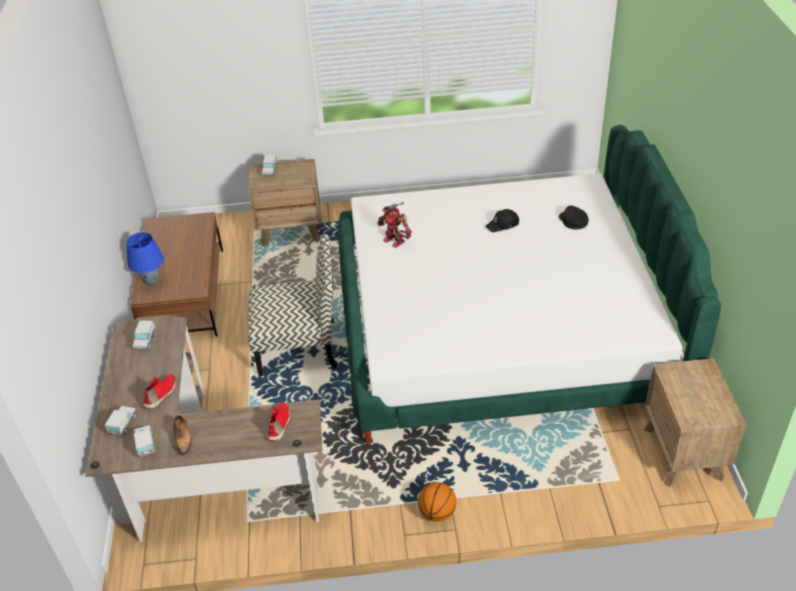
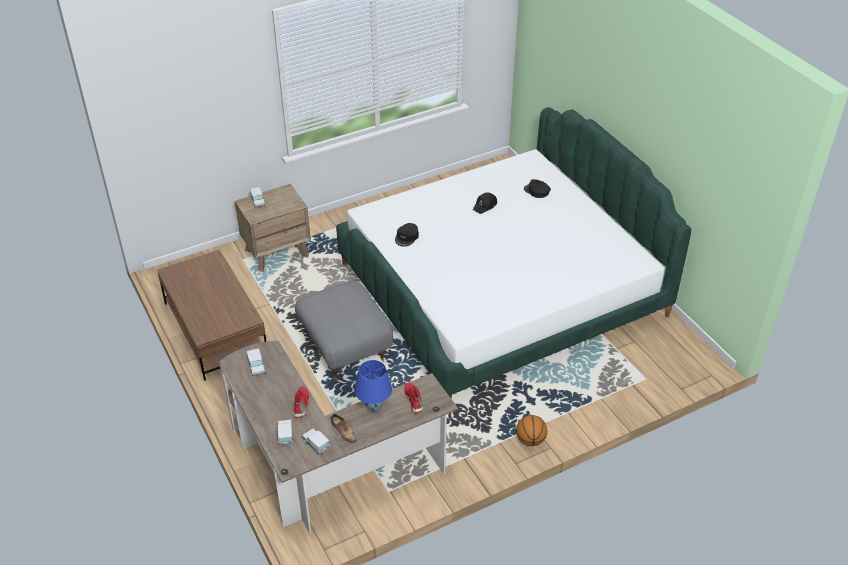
camera: 25 degrees left, 0 degrees up
(151, 281) = (203, 322): blue table lamp -> blue table lamp (373, 408)
(299, 347) = (346, 347): chair -> grey ottoman
(395, 240) = (407, 237): toy robot -> black cap
(683, 453) = (679, 347): brown nightstand -> none

